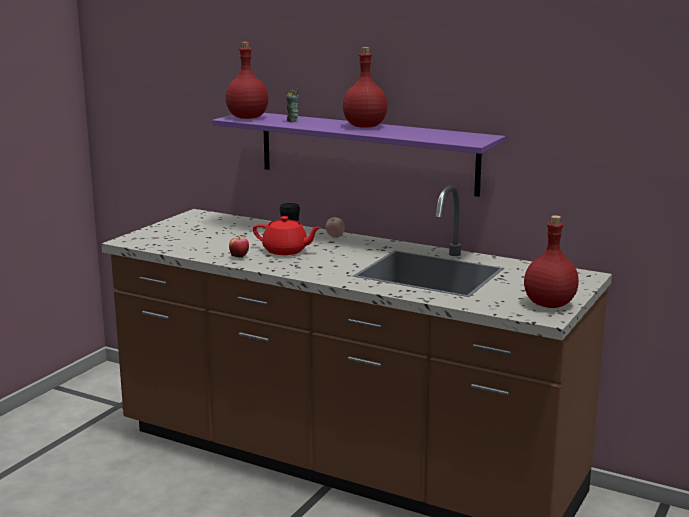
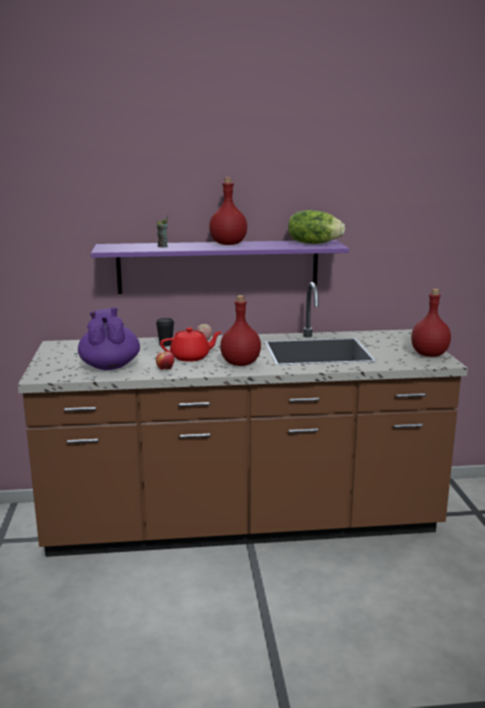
camera: 35 degrees left, 0 degrees up
(200, 243) = (110, 366): none -> purple teapot
(246, 118) = (116, 248): red bottle -> red bottle (240, 364)
(459, 137) = (313, 243): none -> lettuce

